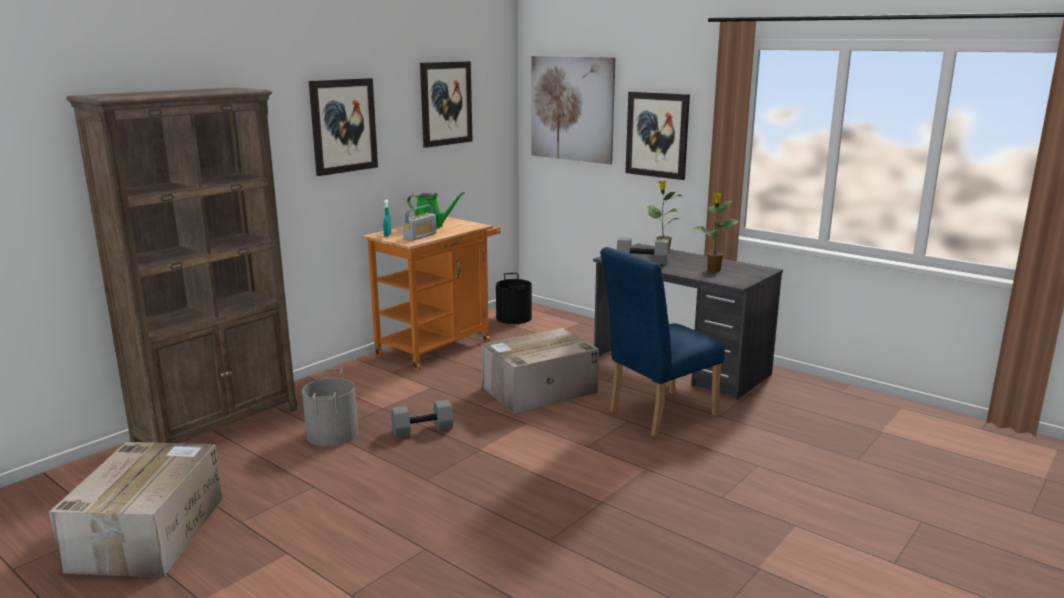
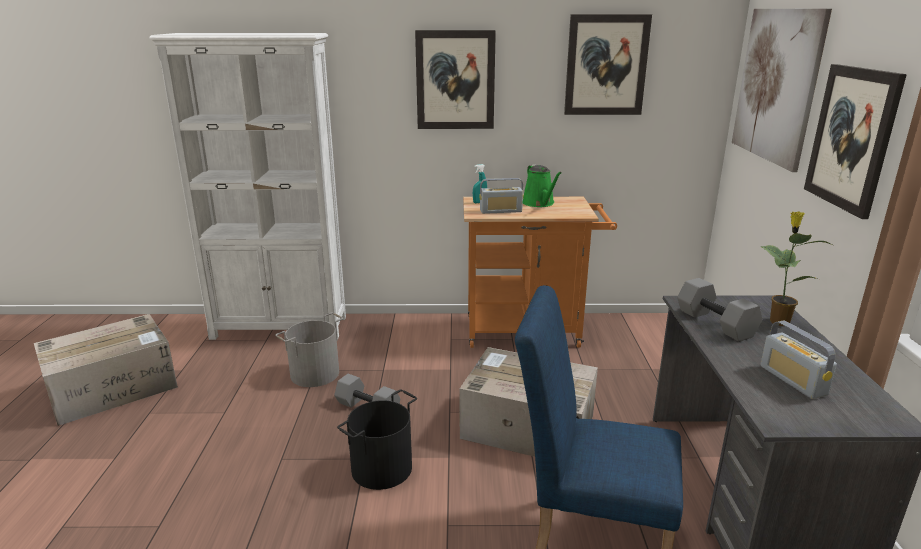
camera: 50 degrees right, 5 degrees up
(219, 426) = (280, 327): brown bookcase -> white bookcase
(514, 318) = (653, 332): black bucket -> black bucket (382, 468)
(713, 270) = (792, 380): potted plant -> radio

